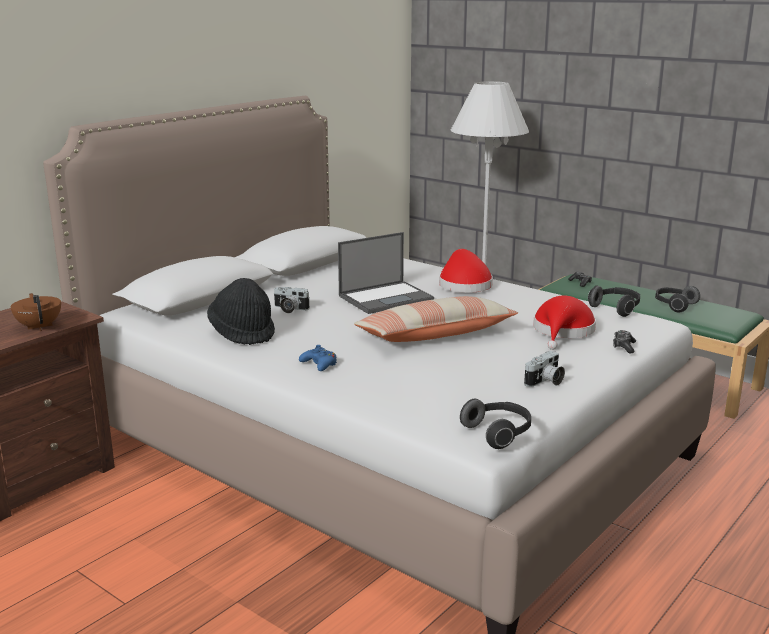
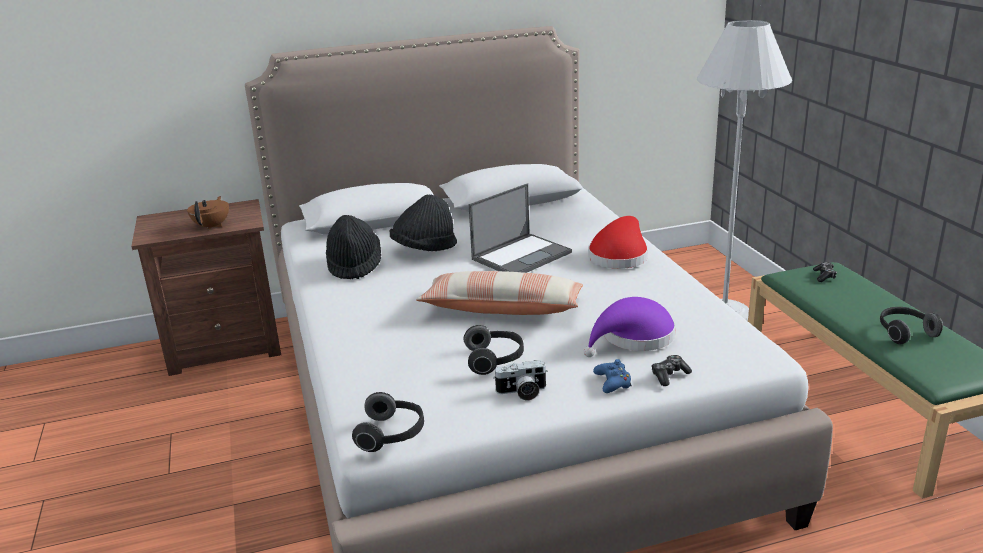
camera: 35 degrees right, 5 degrees up
(289, 309) = (424, 249): camera -> black hat
(319, 364) = (362, 313): blue game controller -> blue game controller (613, 382)
(386, 298) = (522, 255): laptop -> laptop turned 45 degrees counterclockwise
(563, 331) = (633, 338): red hat -> purple hat
(616, 308) = (740, 324): headphones -> headphones (495, 360)

